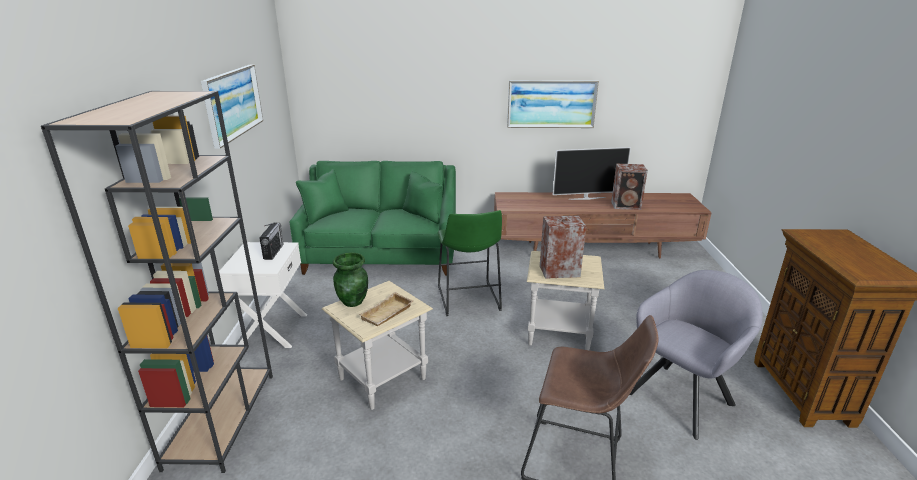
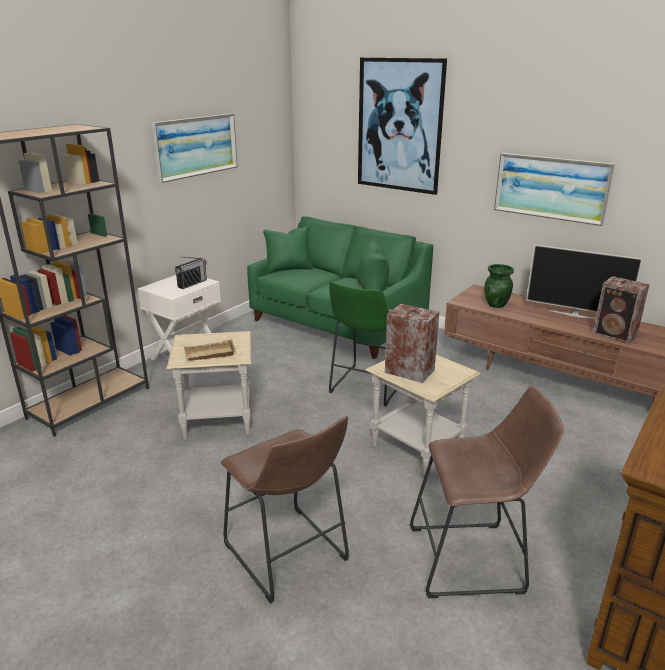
camera: 35 degrees right, 0 degrees up
(353, 301) = (200, 338): green vase -> green vase (496, 305)
(409, 64) = (399, 126): none -> picture
(683, 396) = (472, 560): grey armchair -> brown stool

